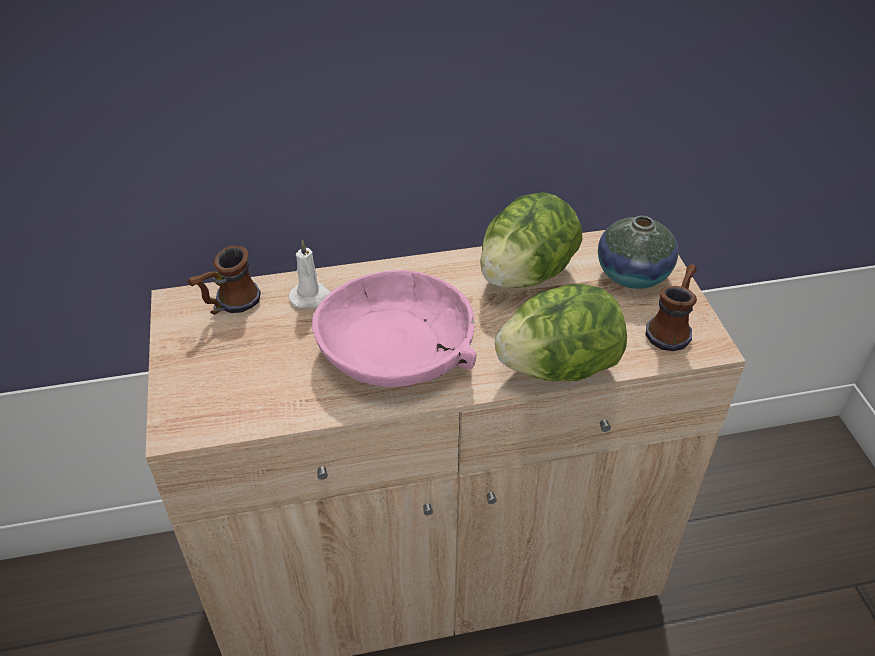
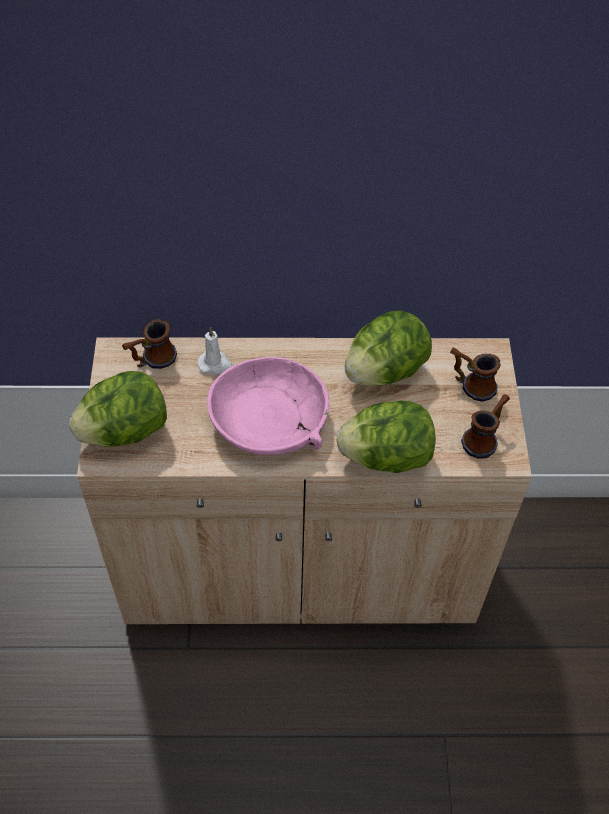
camera: 10 degrees right, 10 degrees up
(206, 390) = (125, 431): none -> lettuce
(632, 274) = (470, 384): vase -> mug

